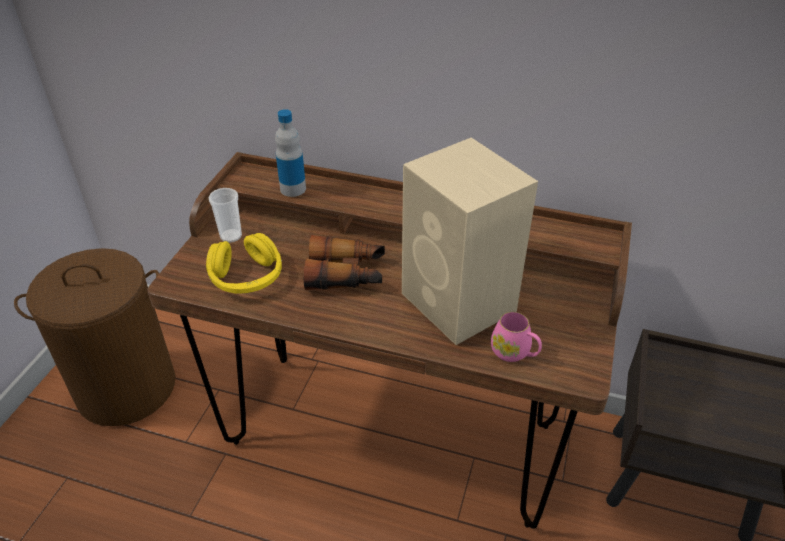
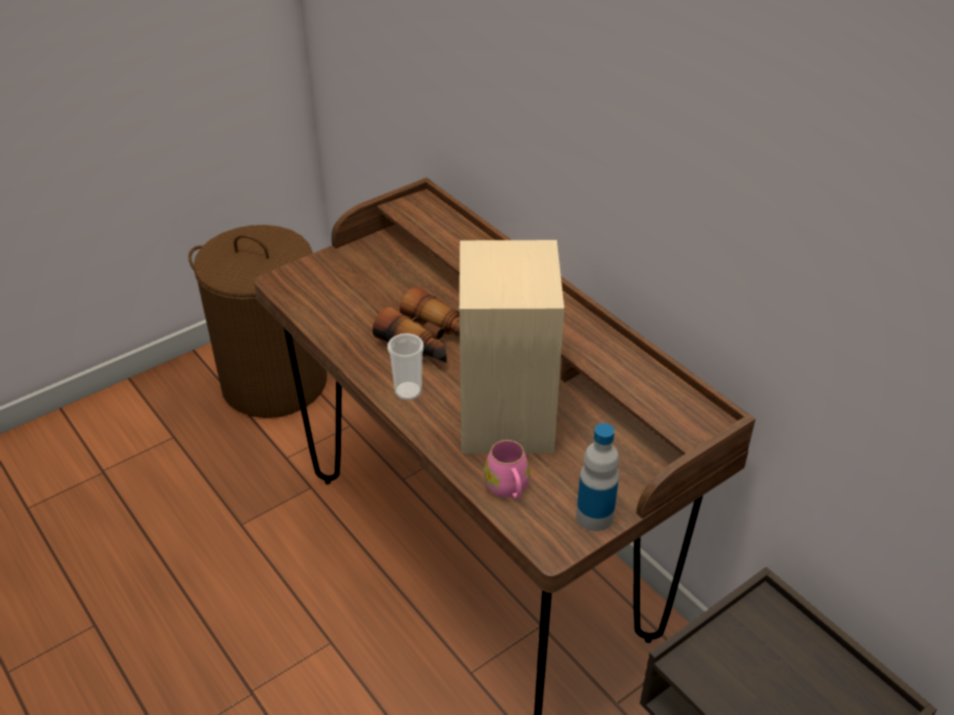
camera: 35 degrees right, 0 degrees up
(231, 236) = (364, 260): cup -> cup (408, 391)
(247, 277) = (341, 304): yellow headphones -> none
(293, 189) = (443, 235): bottle -> bottle (594, 516)

